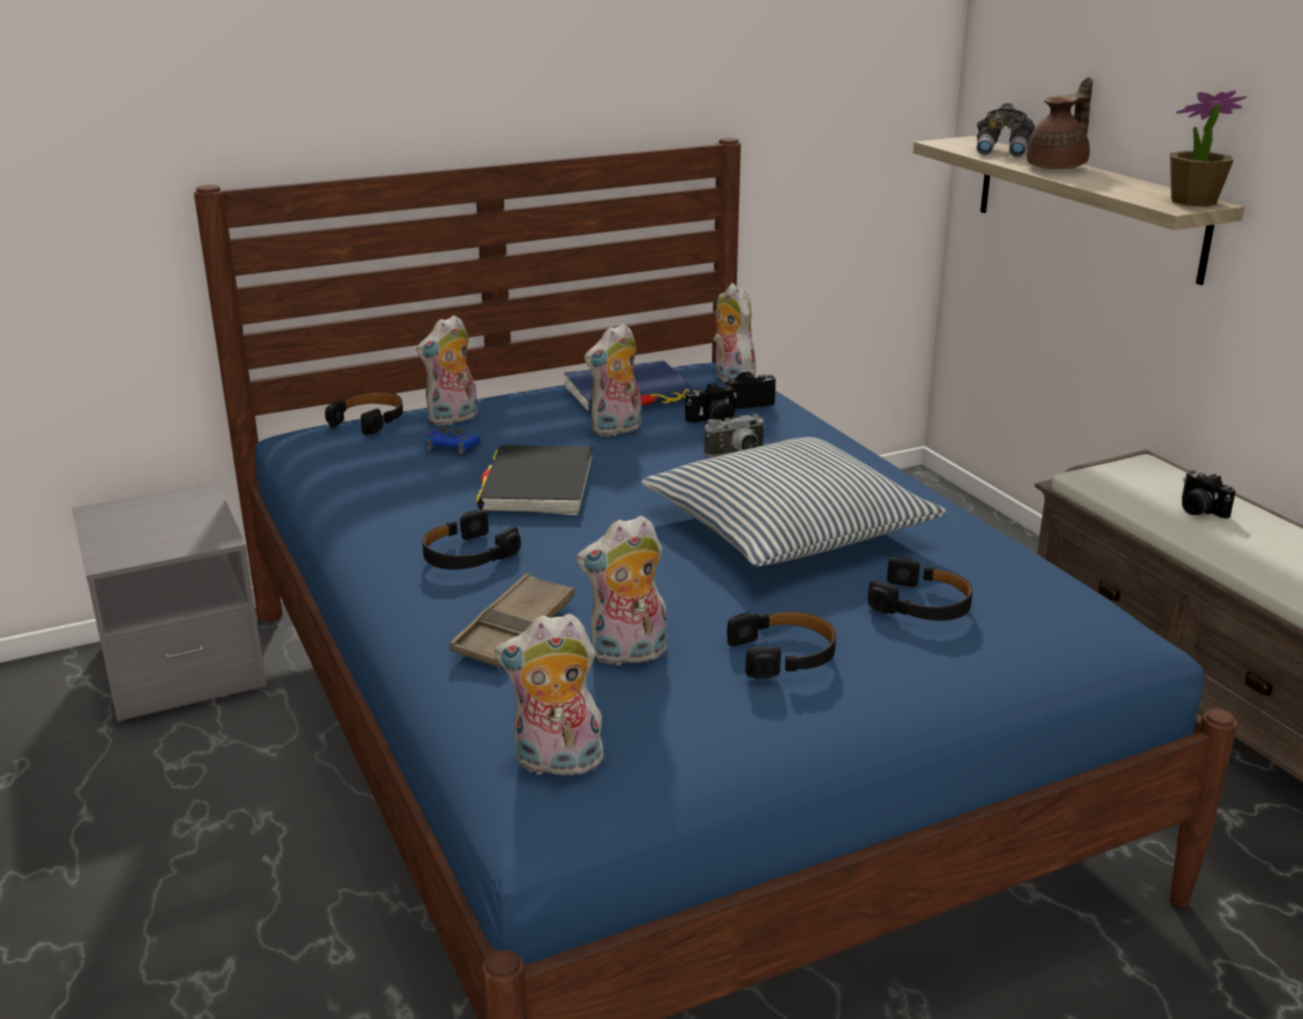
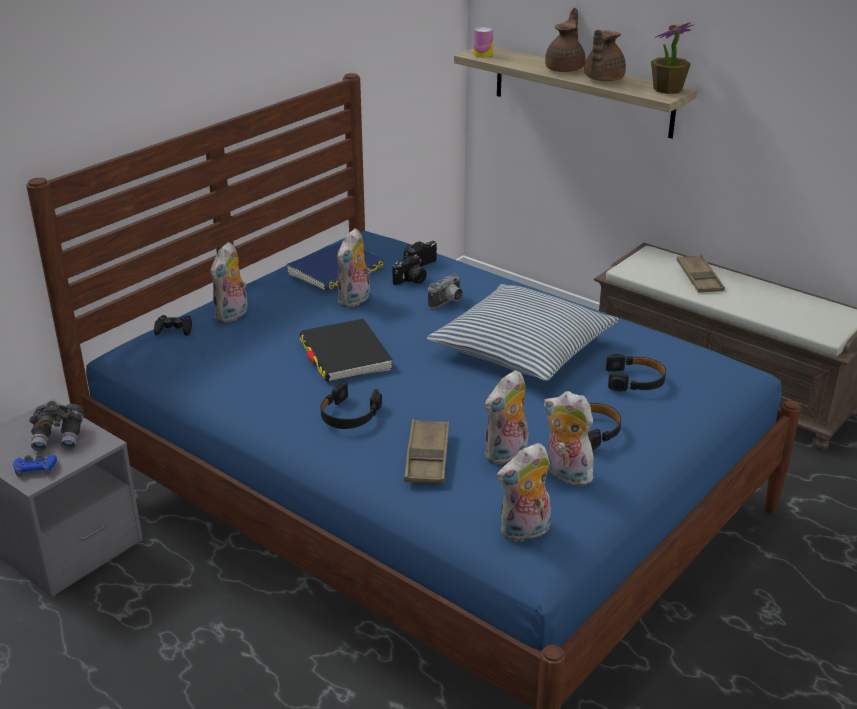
camera: 25 degrees left, 5 degrees up
(369, 420) = (174, 329): black headphones -> black game controller
(452, 447) = (257, 338): blue game controller -> blue game controller (35, 469)
(730, 379) = (390, 245): plush toy -> plush toy (565, 474)
(955, 144) = (483, 54): none -> can
(1003, 151) = (519, 58): grey binoculars -> grey binoculars (59, 437)
(1100, 182) = (602, 79): none -> brown teapot
(1199, 510) = (699, 278): camera -> brown tray

